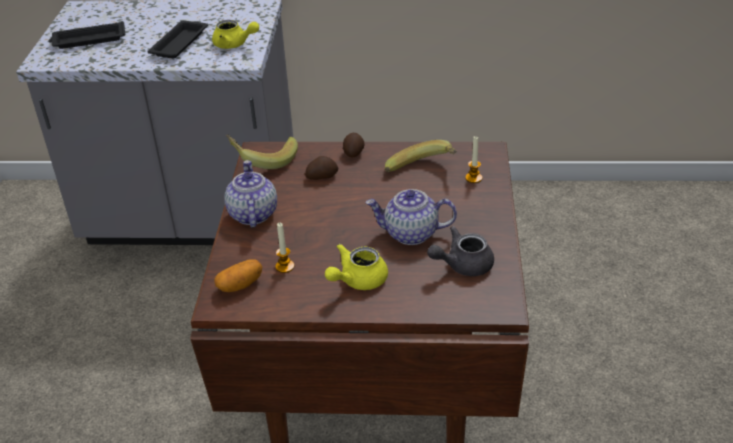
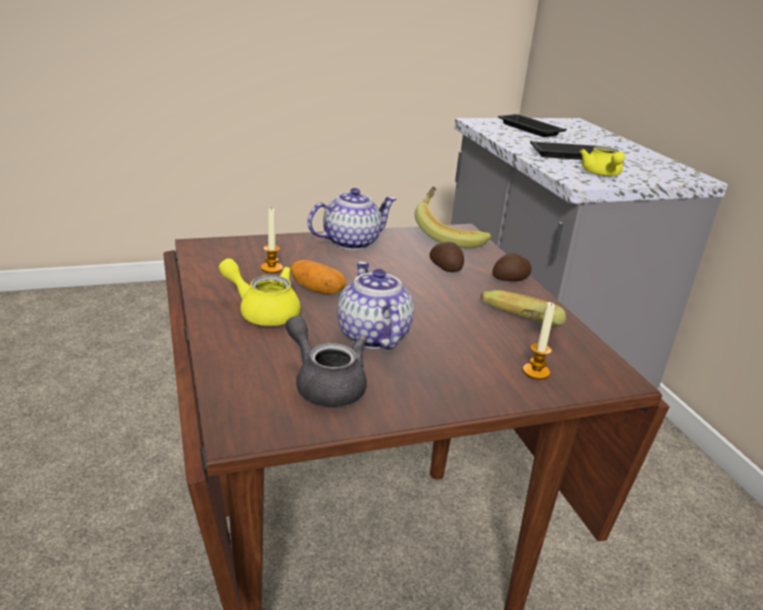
camera: 65 degrees right, 10 degrees down
(240, 285) = (233, 251): potato -> potato (317, 290)

